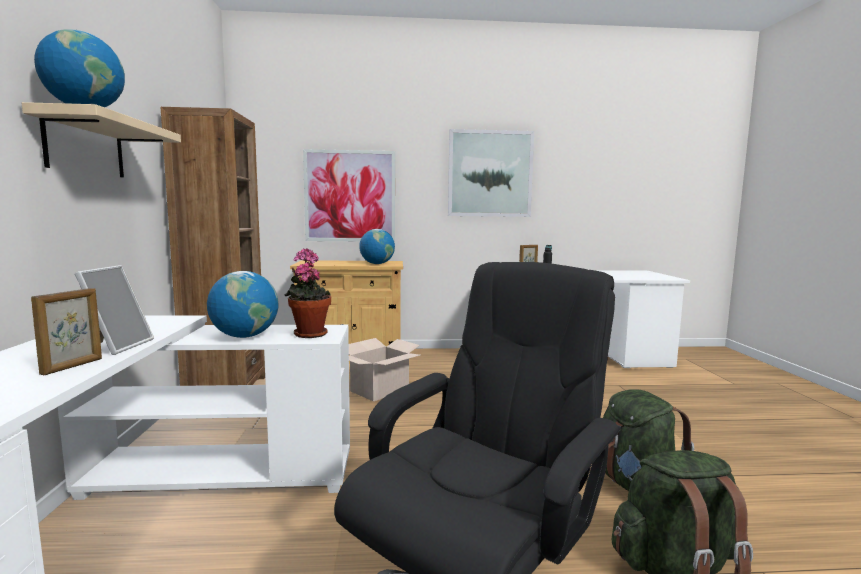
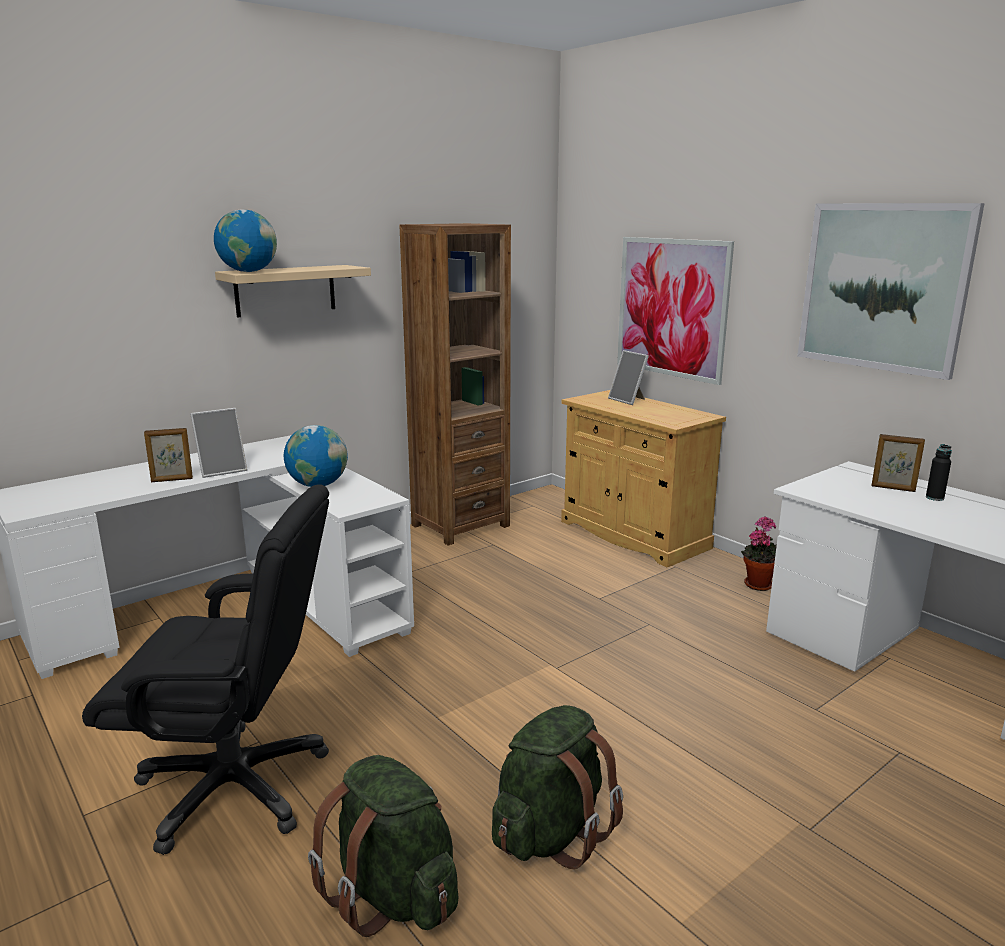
camera: 55 degrees right, 10 degrees up
(309, 333) = (354, 499): potted plant -> potted plant (758, 584)
(331, 262) = (628, 400): none -> picture frame
(377, 264) = (662, 417): globe -> none
(379, 390) = (569, 588): cardboard box -> none

